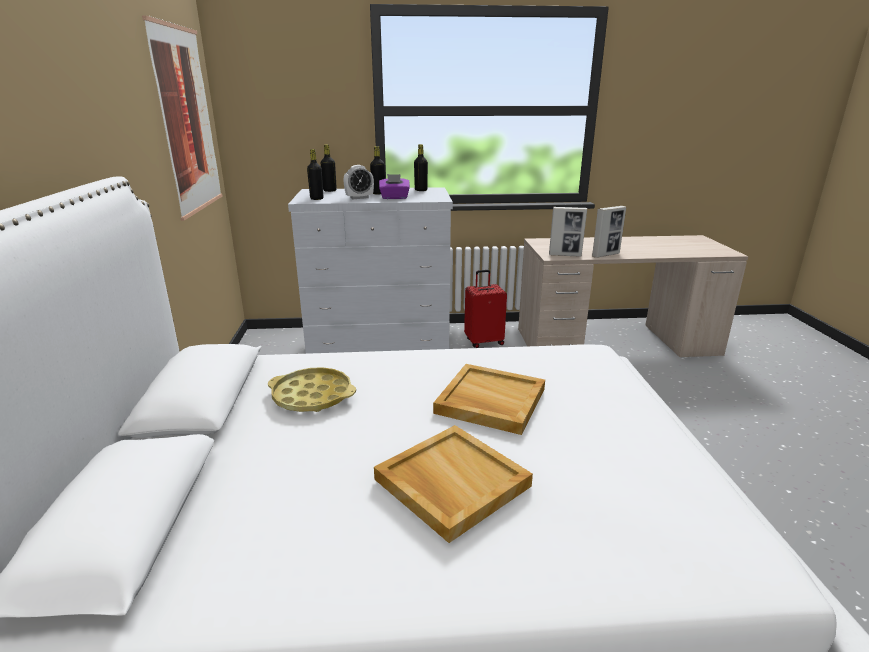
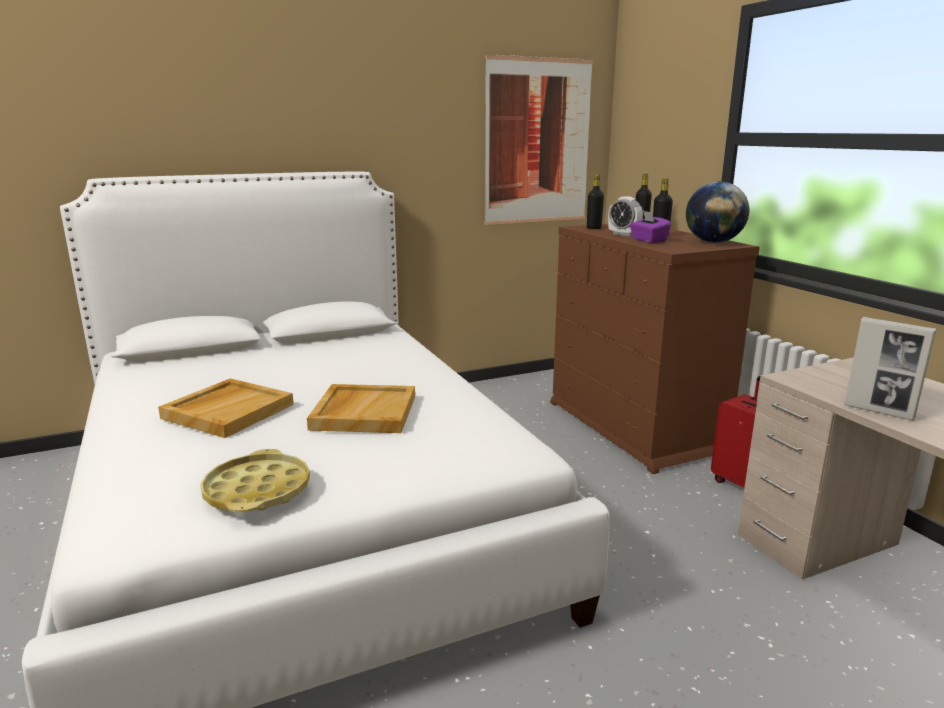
camera: 70 degrees right, 5 degrees down
(312, 396) = (344, 356): yellow tray -> yellow tray (257, 491)
(380, 349) = (635, 426): white dresser -> brown dresser
(421, 190) = (713, 242): black bottle -> globe
(565, 255) = (815, 385): picture frame -> none

